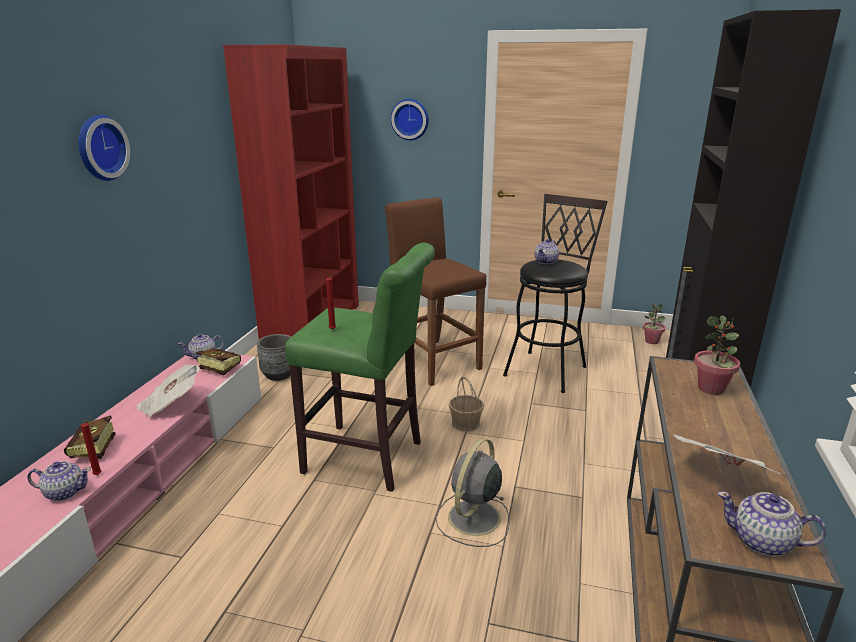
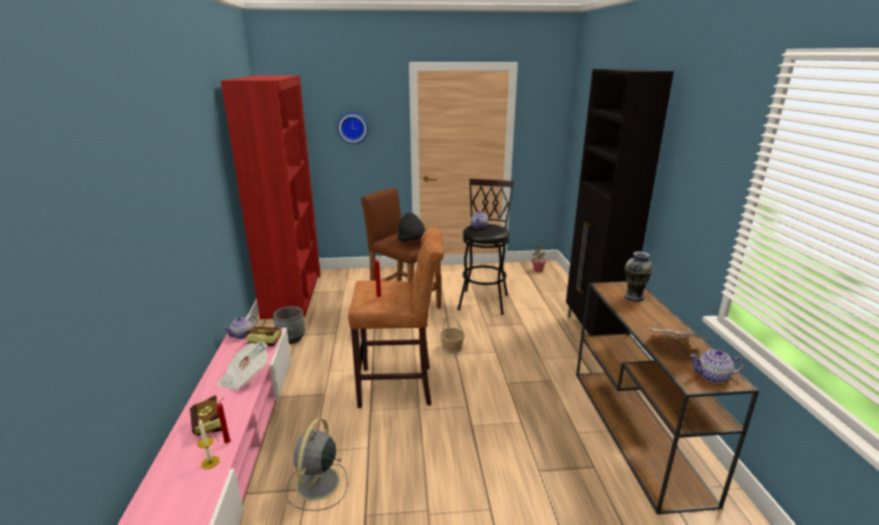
camera: 20 degrees left, 0 degrees up
(64, 492) = (210, 462): teapot -> candle
(99, 148) = (167, 178): wall clock -> none
(369, 459) = (401, 386): green stool -> brown stool
(443, 271) = (412, 241): none -> black hat
(473, 519) = (493, 410): grey fan -> grey fan (317, 485)
(711, 389) = (634, 297): potted plant -> vase

